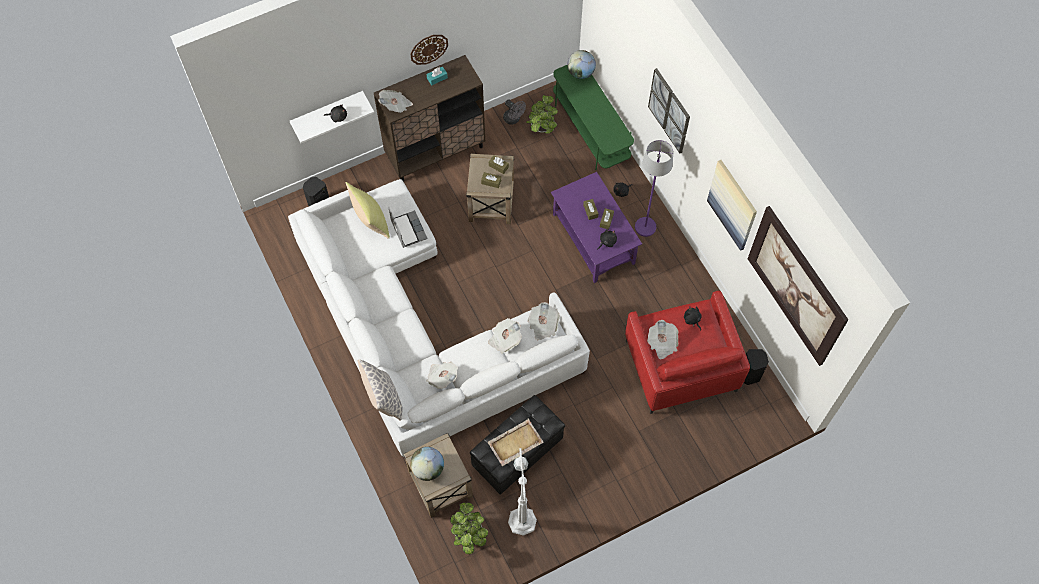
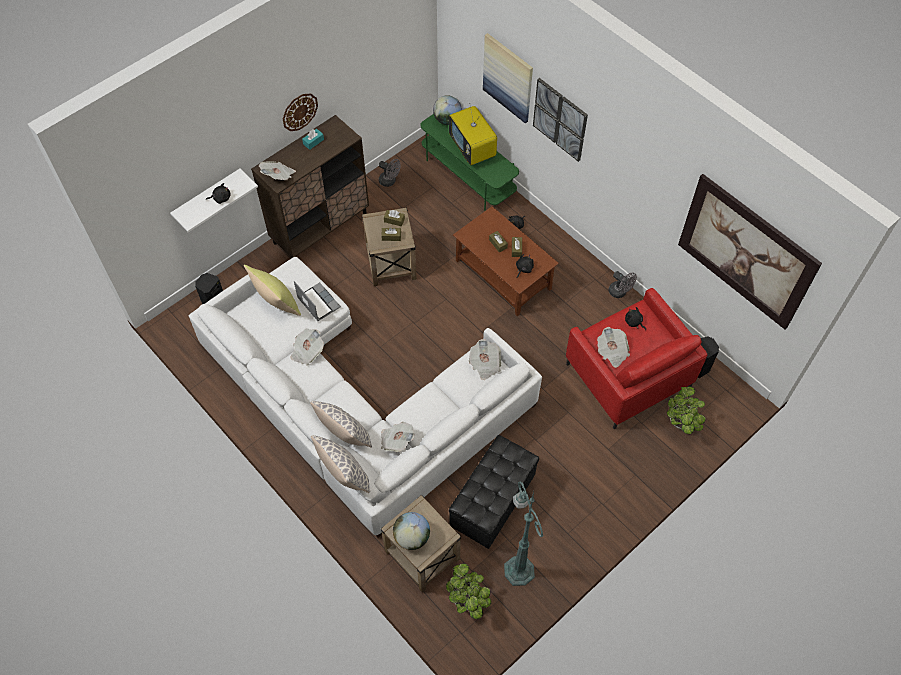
camera: 15 degrees left, 5 degrees down
(398, 361) = (345, 435): none -> pillow
(504, 339) = (450, 387): newspaper -> newspaper (307, 351)
(515, 443) = (494, 488): beige tray -> none
(522, 519) = (518, 569): white floor lamp -> green floor lamp
(541, 128) = (420, 184): potted plant -> potted plant (681, 423)
(592, 238) = (502, 274): purple coffee table -> brown coffee table
(596, 110) = (473, 150): none -> television
(645, 227) = (549, 252): purple floor lamp -> none
(700, 282) = (620, 292): none -> grey fan
(733, 205) = (652, 192): picture -> picture (508, 78)

